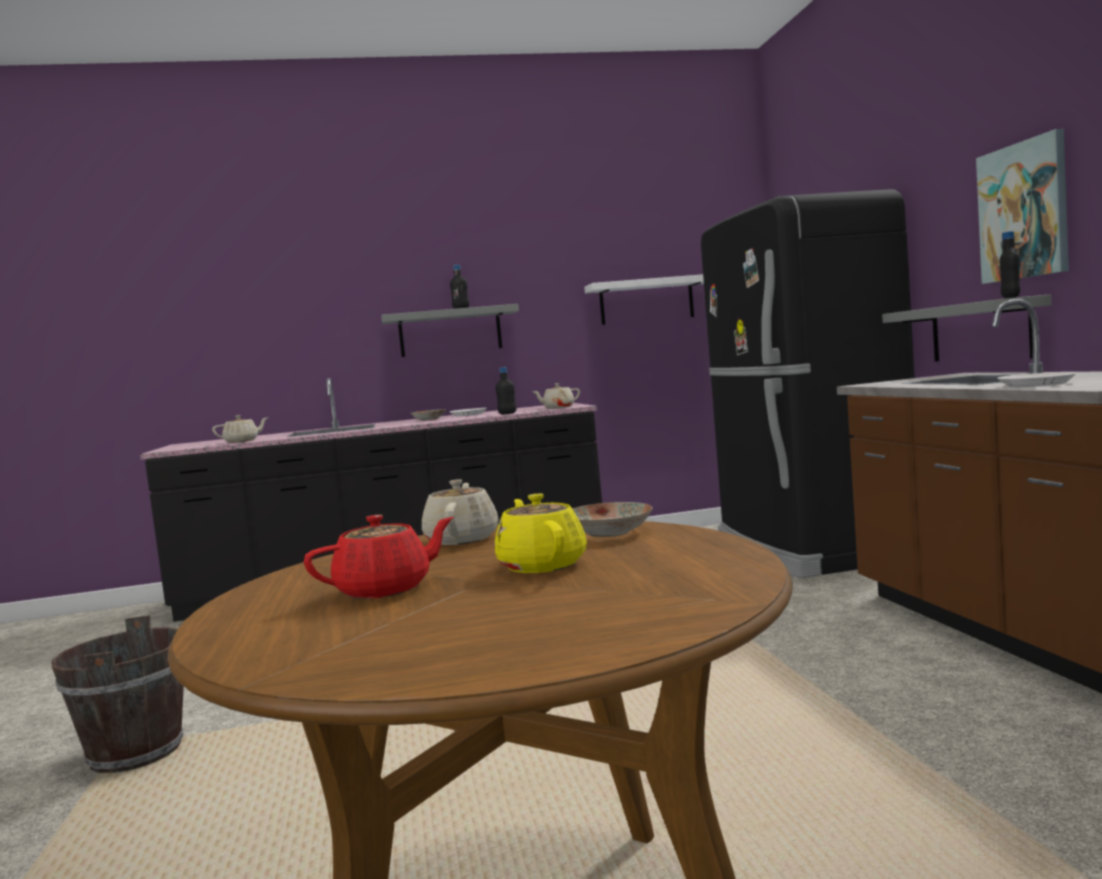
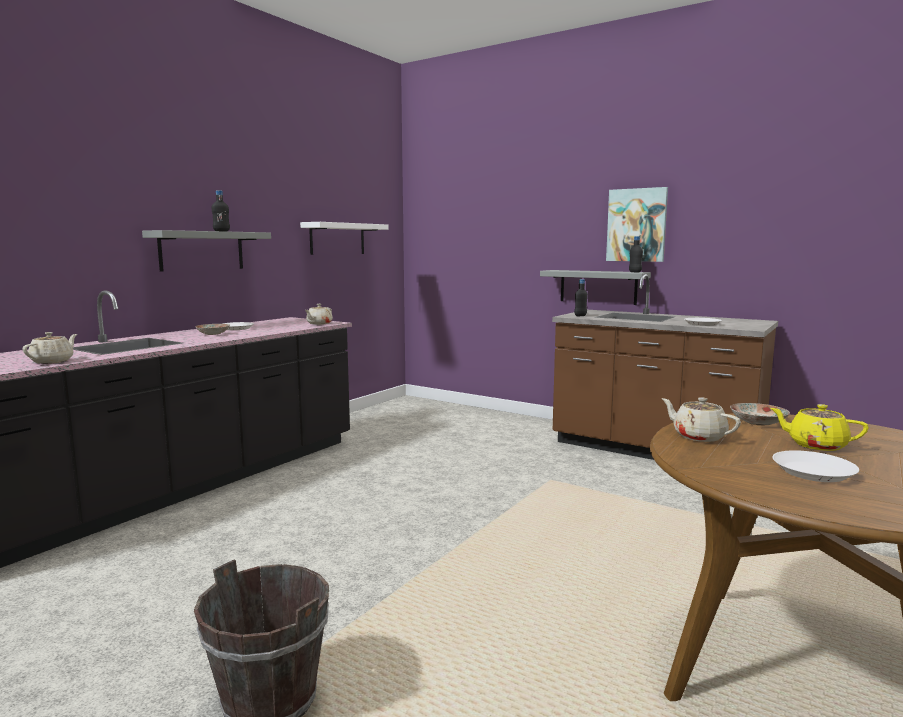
camera: 45 degrees left, 5 degrees up
(386, 589) = (814, 472): red teapot -> white plate
(507, 413) = (289, 329): black bottle -> black bottle (580, 316)
(809, 550) = (468, 419): black fridge -> none

